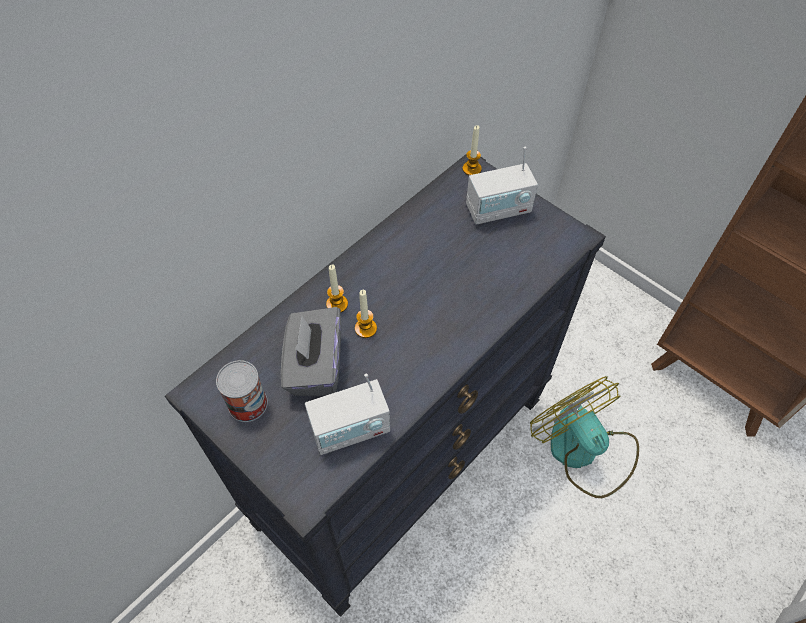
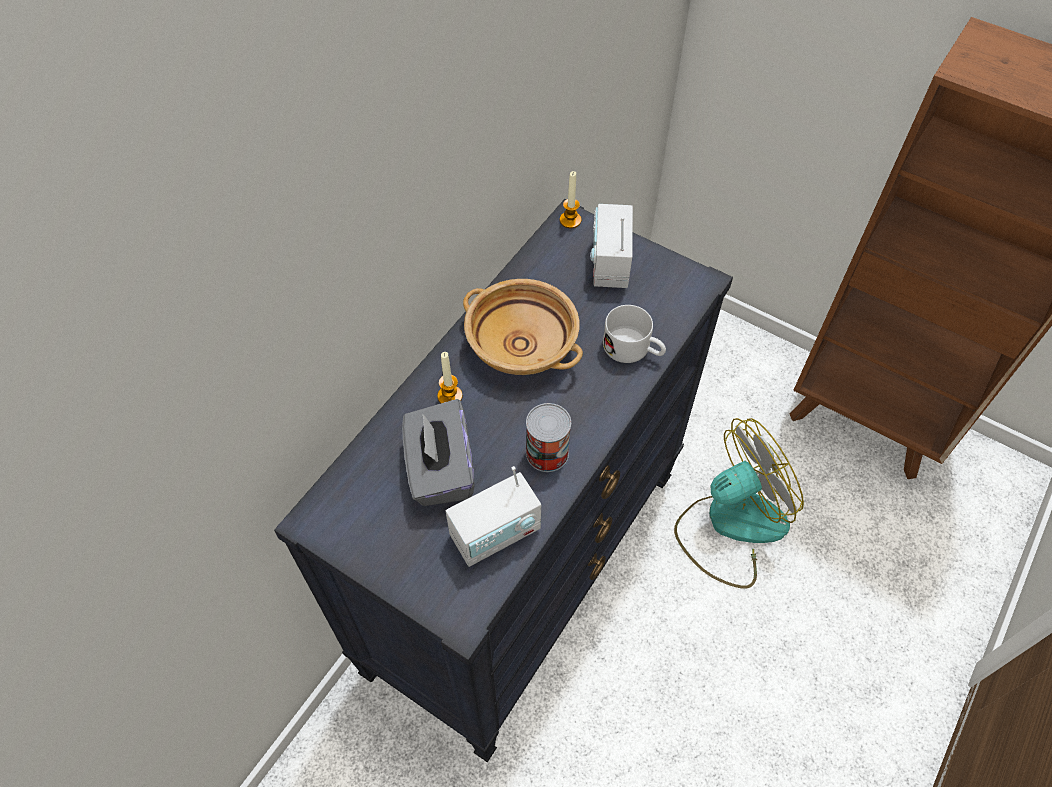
camera: 10 degrees left, 0 degrees up
(248, 404) = (373, 524): can -> can (547, 453)
(365, 328) = (488, 419): candle -> none
(409, 269) = (523, 344): none -> beige bowl
(498, 210) = (609, 264): radio -> radio turned 120 degrees clockwise
(504, 287) = (633, 349): none -> white mug
(583, 451) = (730, 525): fan -> fan turned 105 degrees clockwise

